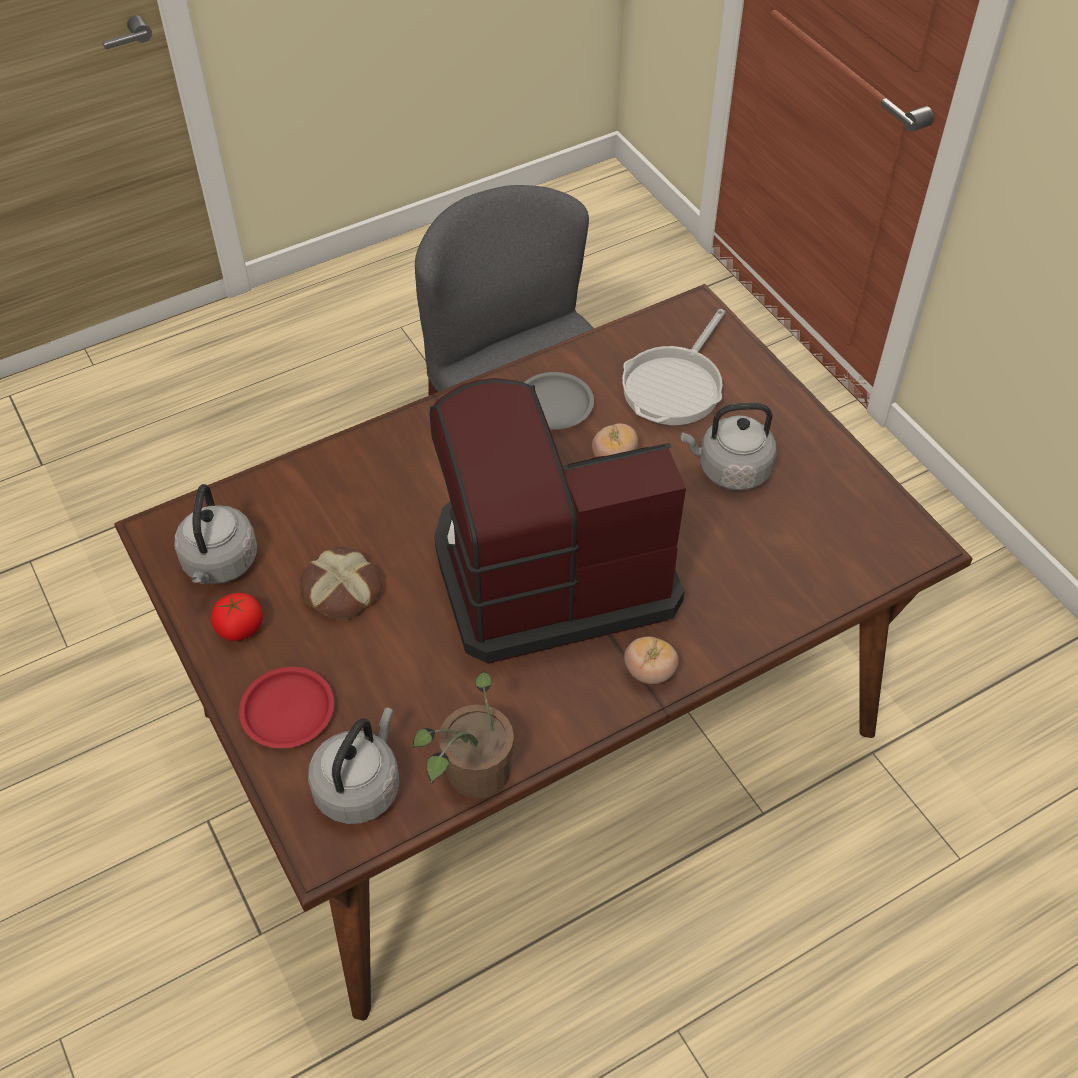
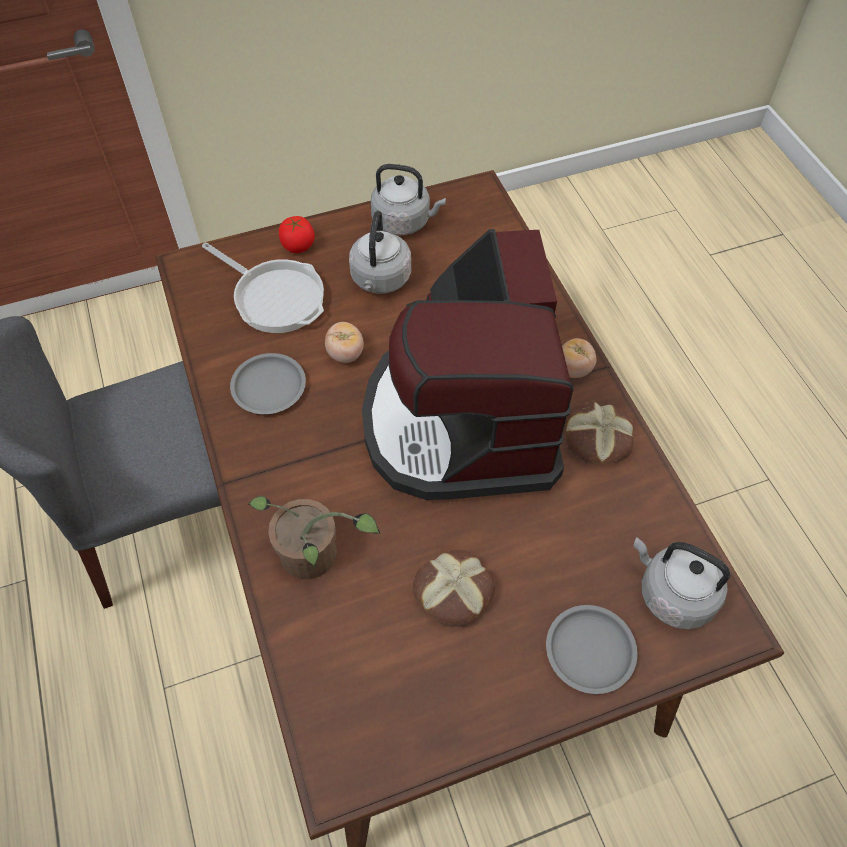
camera: 80 degrees left, 5 degrees up
(220, 564) = (400, 711): grey kettle -> grey kettle (404, 221)
(240, 628) = (487, 692): tomato -> tomato (298, 245)
(289, 711) = (589, 650): red plate -> grey plate
(472, 777) = (665, 505): potted plant -> potted plant (314, 559)
(551, 703) = (597, 439): none -> bread

